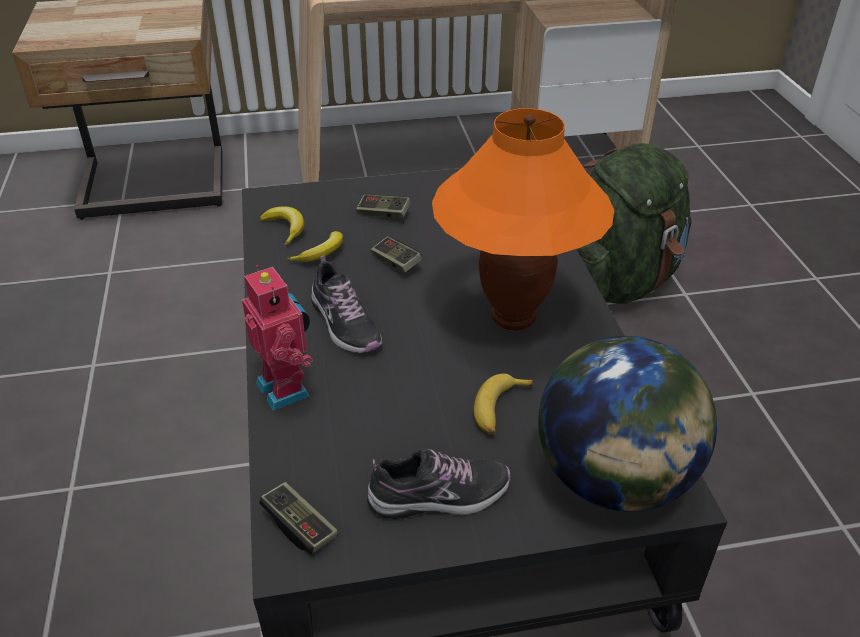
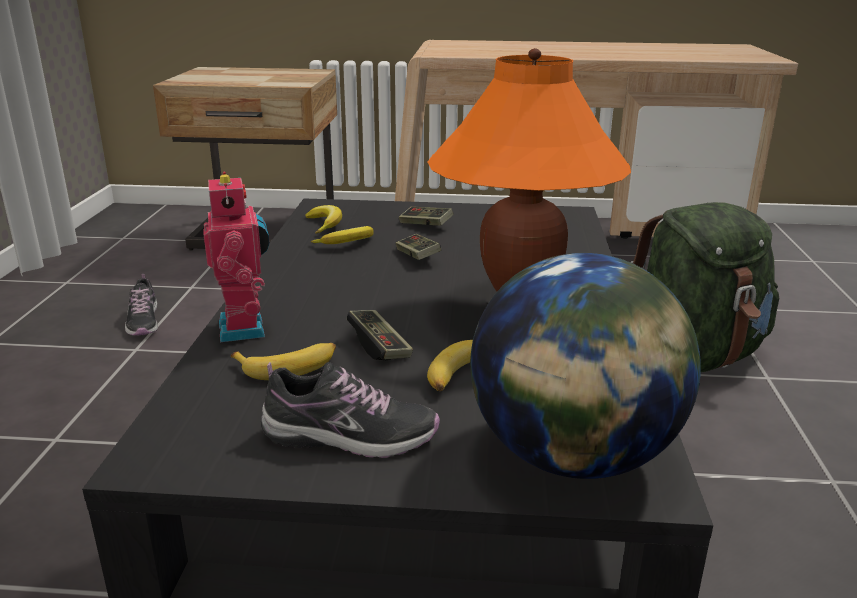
camera: 15 degrees right, 15 degrees down
(299, 526) = (179, 435): game controller -> game controller (379, 346)
(345, 324) = (337, 291): shoe -> shoe (143, 321)
(349, 428) = (288, 366): none -> banana

